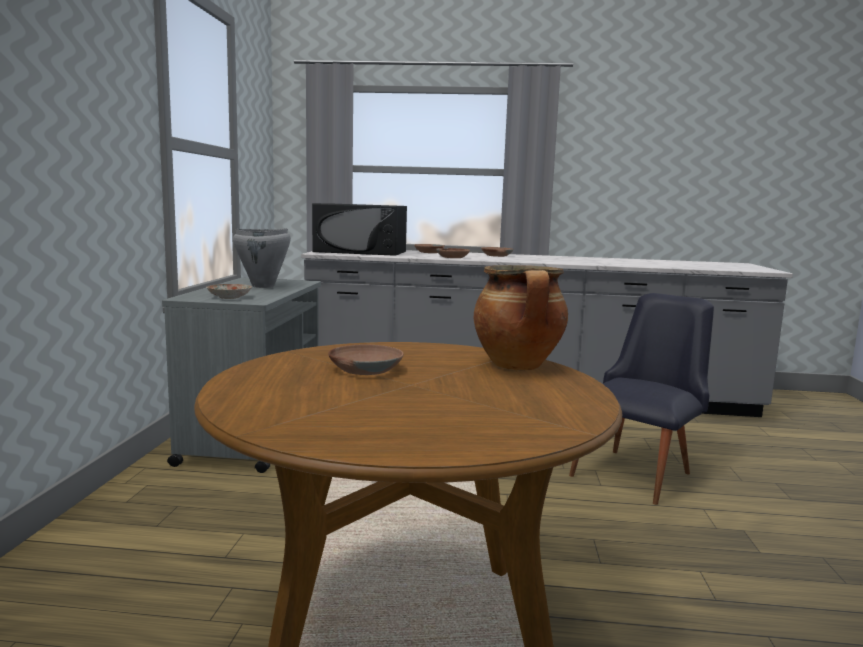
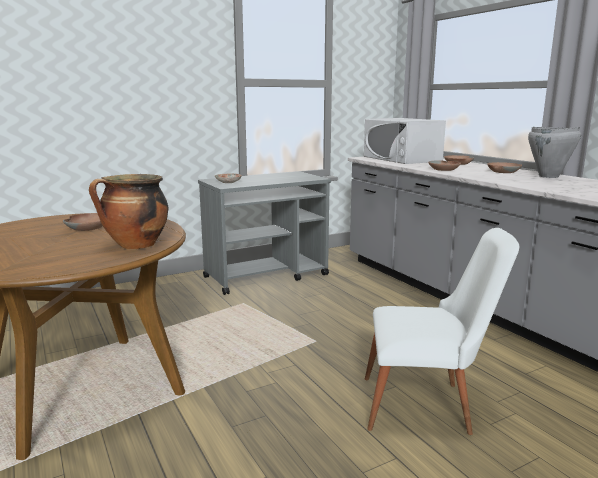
camera: 55 degrees right, 5 degrees up
(263, 286) = (278, 178): grey cooking pot -> grey cooking pot (549, 176)
(361, 251) = (401, 159): black microwave -> white microwave
(639, 472) = (427, 407): black chair -> white chair

